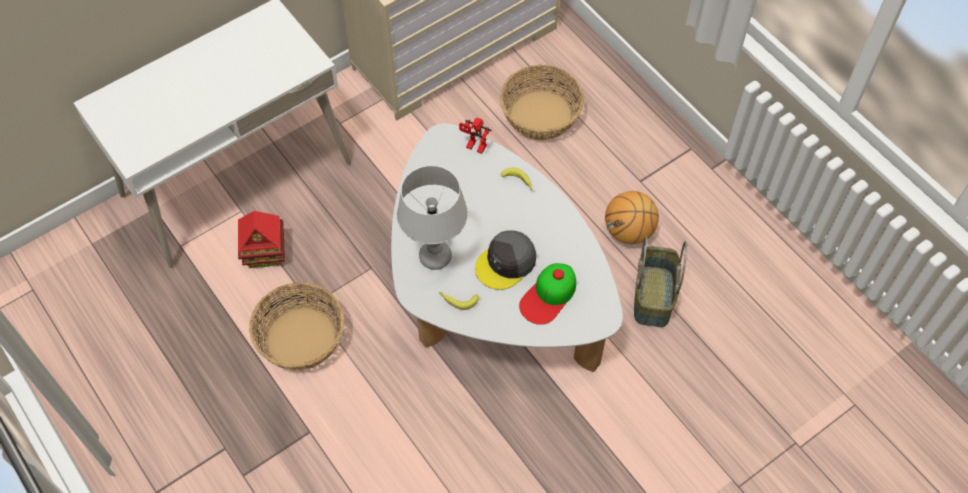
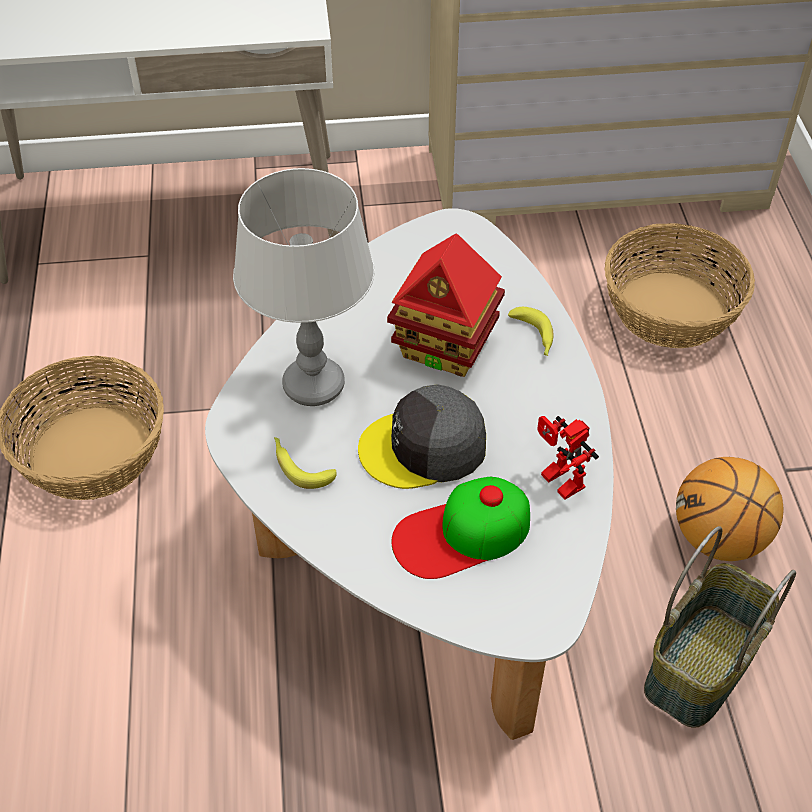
camera: 30 degrees right, 10 degrees down
(265, 253) = (136, 320): toy house -> toy house (445, 347)
(474, 147) = (494, 260): toy robot -> toy robot (556, 481)

